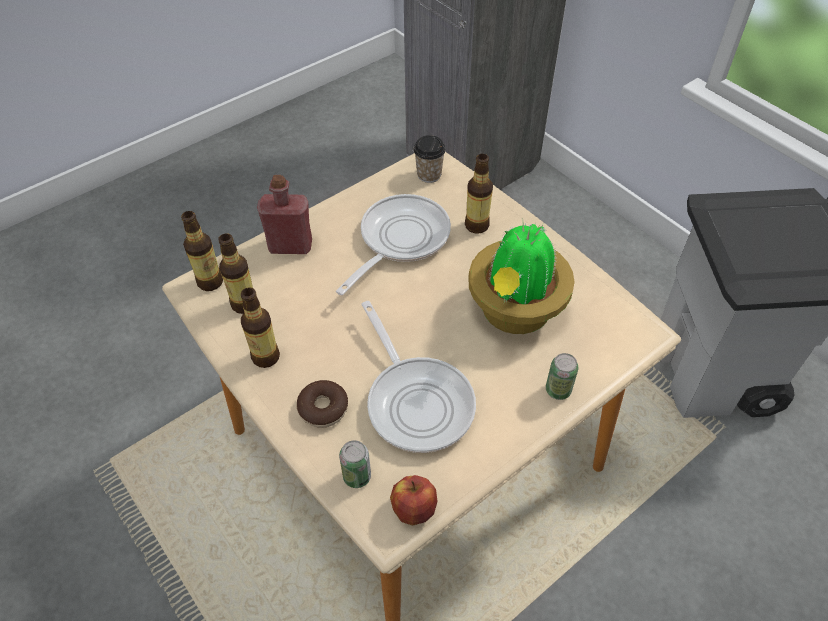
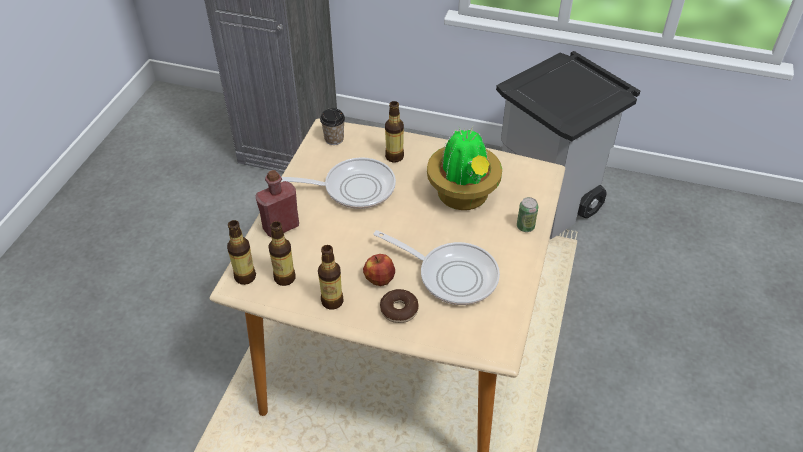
camera: 35 degrees left, 5 degrees down
(357, 476) = (455, 335): can -> none
(399, 240) = (353, 188): frying pan -> frying pan turned 90 degrees clockwise
(413, 509) = (504, 332): apple -> apple (379, 279)

